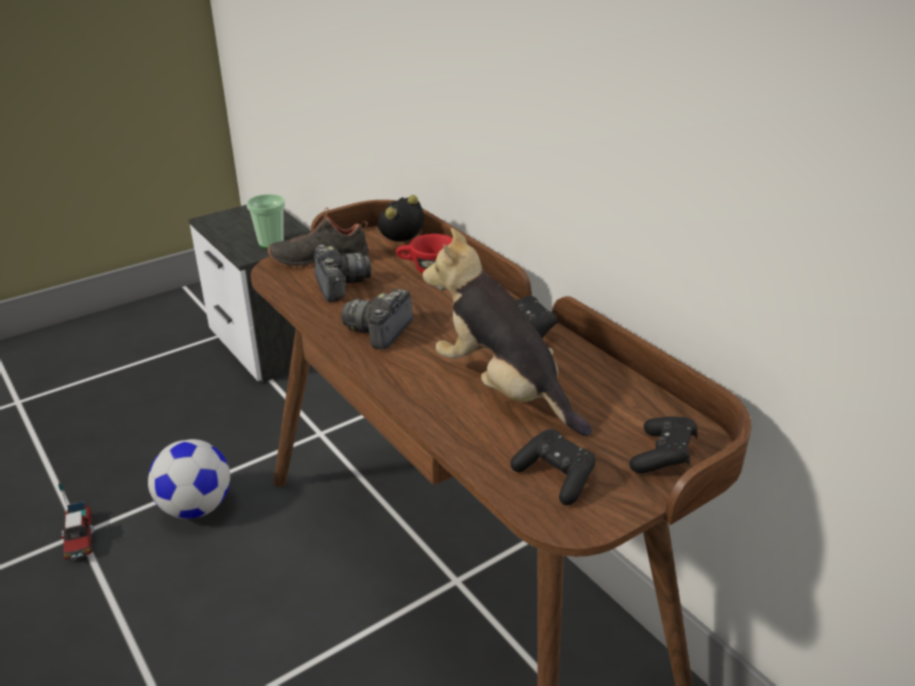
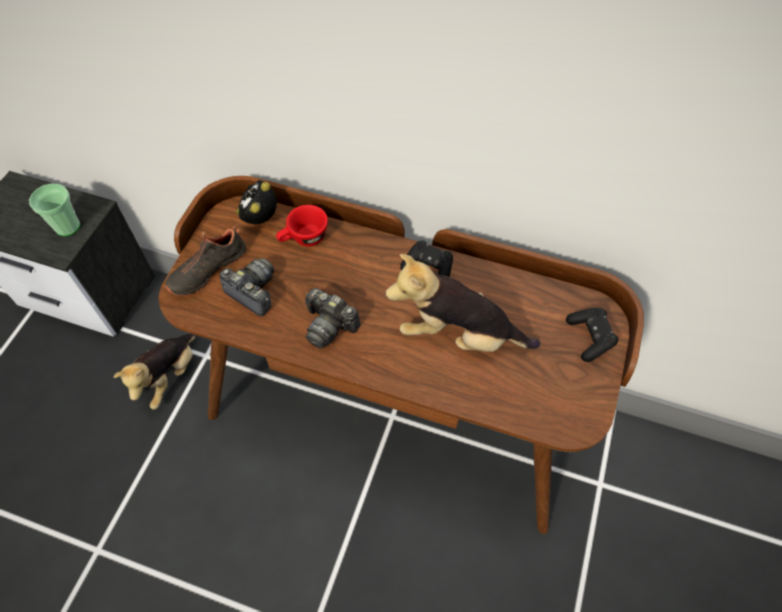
camera: 35 degrees left, 25 degrees up
(80, 539) = (102, 554): toy truck -> none
(196, 507) = (168, 473): football -> none
(273, 433) = (169, 376): none -> plush toy
(380, 331) = (329, 325): camera -> camera turned 45 degrees counterclockwise
(555, 477) = (547, 393): black game controller -> none

